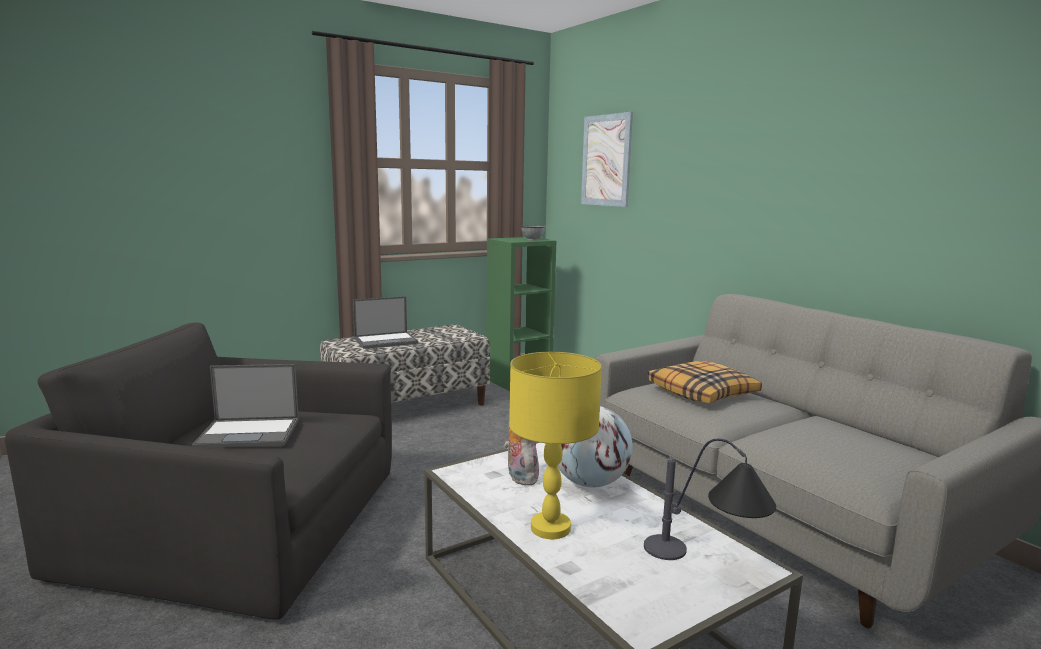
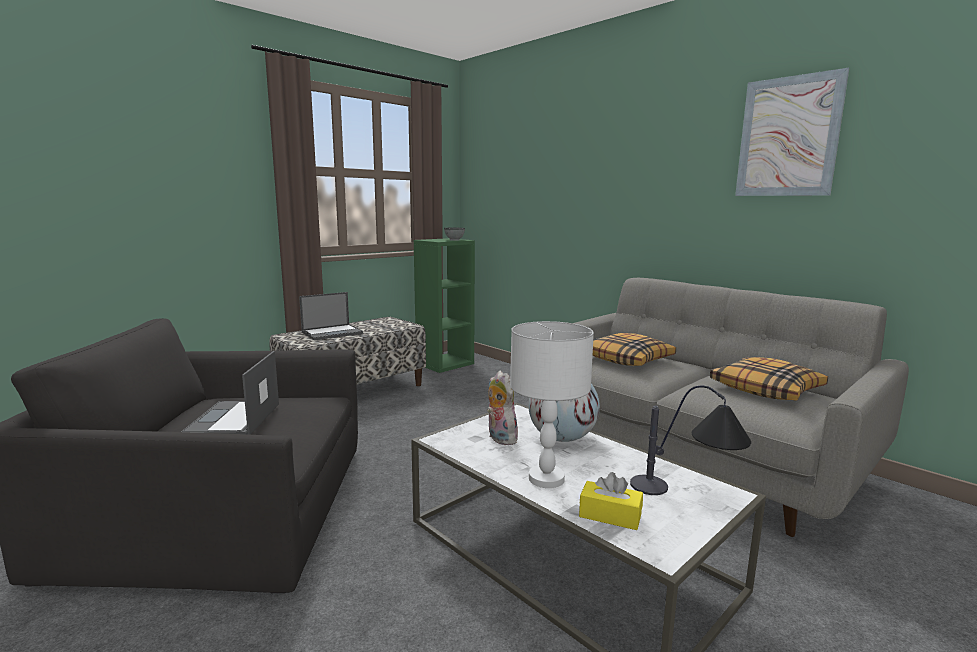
camera: 10 degrees left, 0 degrees up
(250, 433) = (233, 419): laptop -> laptop turned 105 degrees clockwise
(550, 528) = (546, 478): yellow table lamp -> white table lamp
(603, 578) = (610, 515): none -> yellow tissue box
(606, 160) = (516, 170): picture -> picture (788, 137)
(858, 444) = (766, 389): none -> pillow

